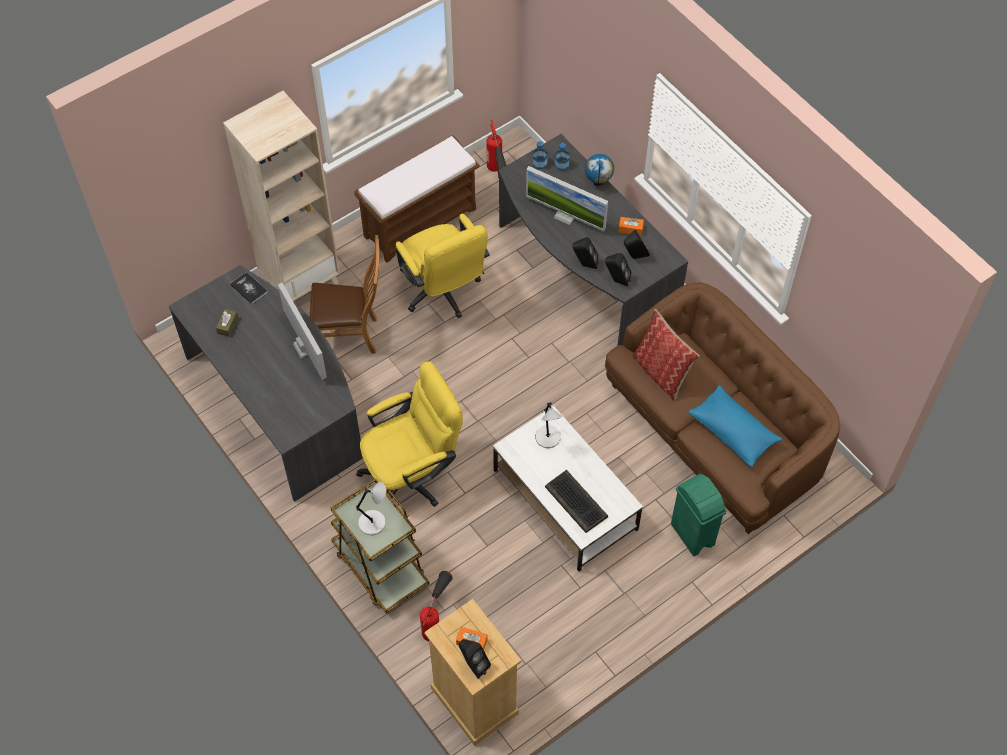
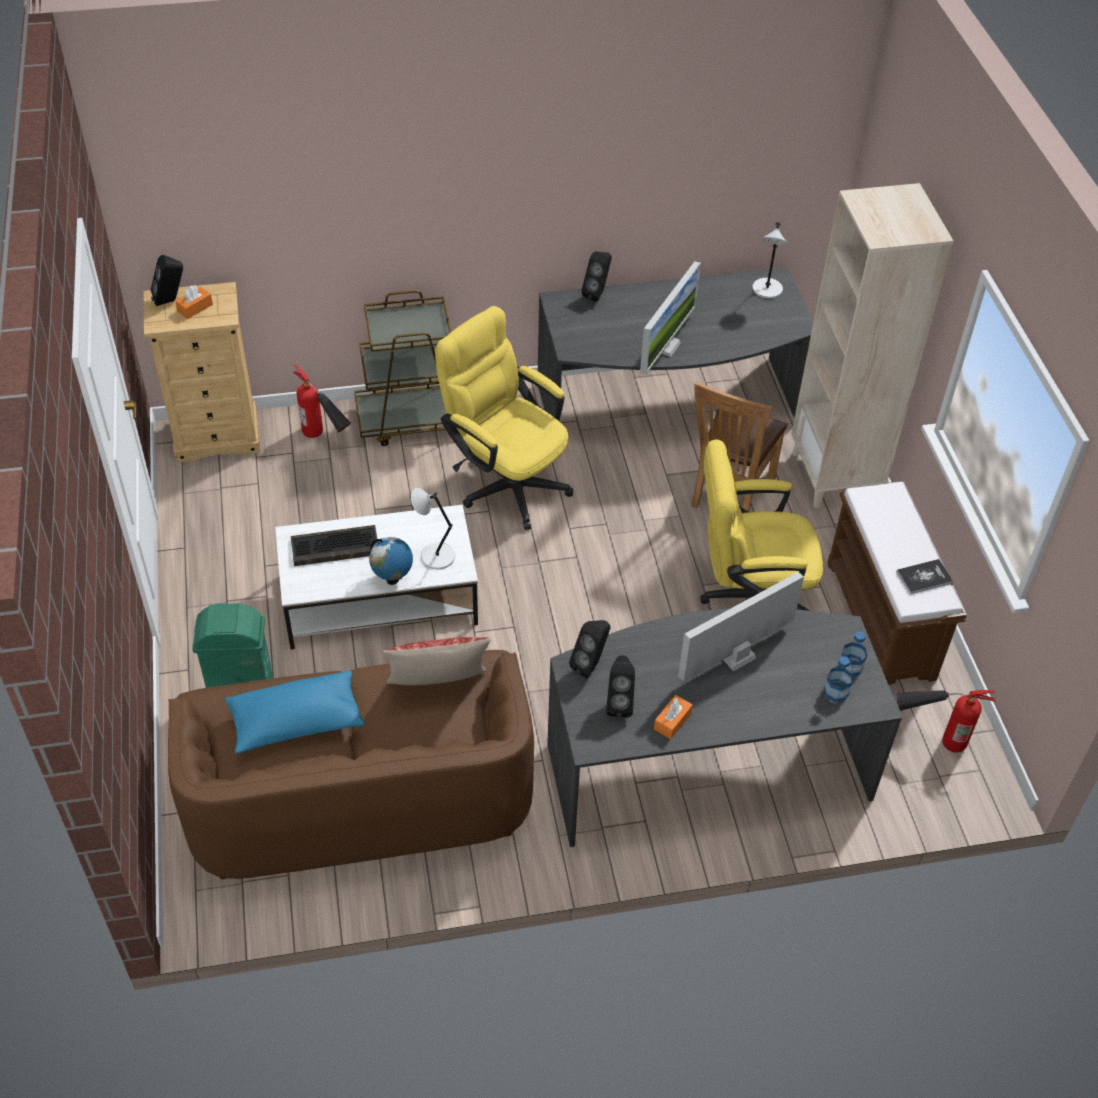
camera: 115 degrees right, 10 degrees down
(227, 325) = (733, 300): brown tissue box -> none
(249, 288) = (777, 329): book -> book (924, 577)
(304, 348) = (666, 346): monitor -> monitor turned 60 degrees counterclockwise
(373, 522) = (405, 325): grey table lamp -> grey table lamp (767, 290)
(413, 474) = (506, 481): yellow office chair -> yellow office chair turned 135 degrees clockwise
(584, 264) = (638, 641): black speaker -> black speaker (597, 293)
(598, 182) = (781, 721): globe -> globe (392, 579)

